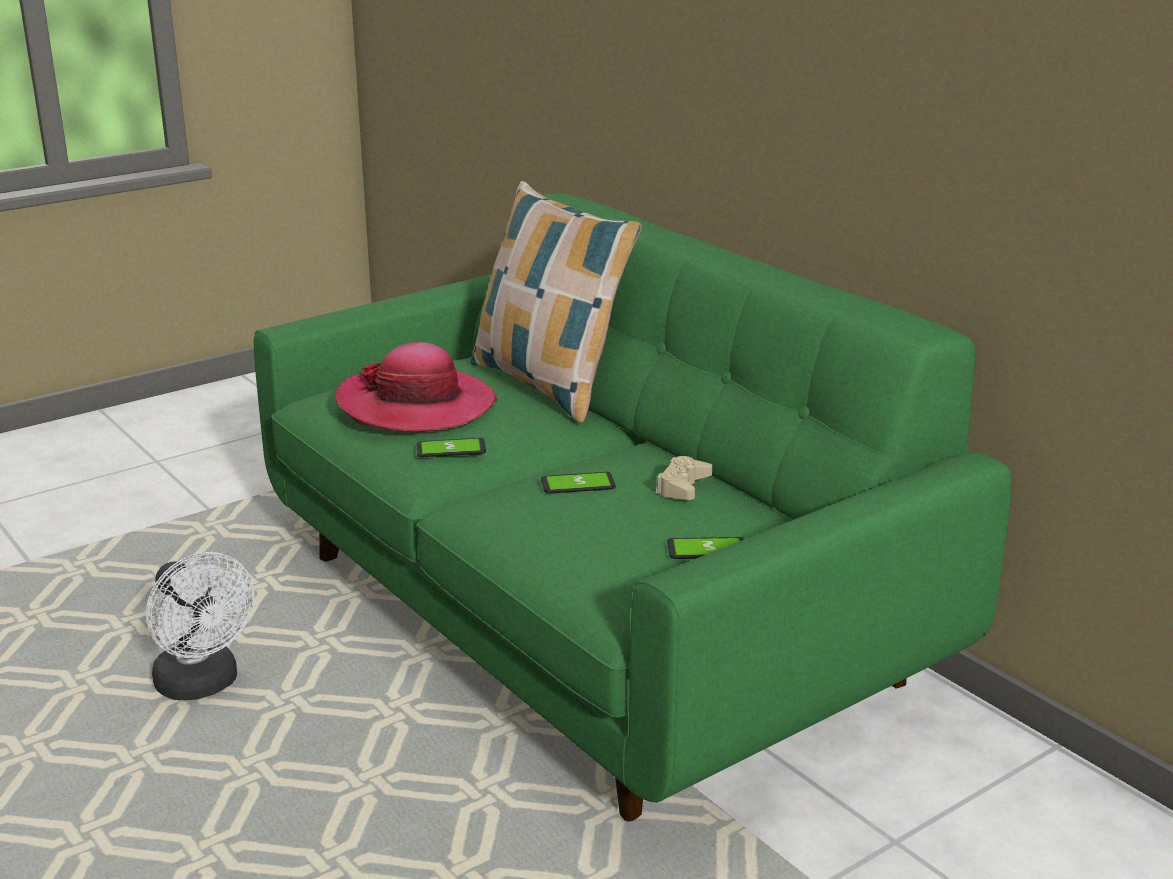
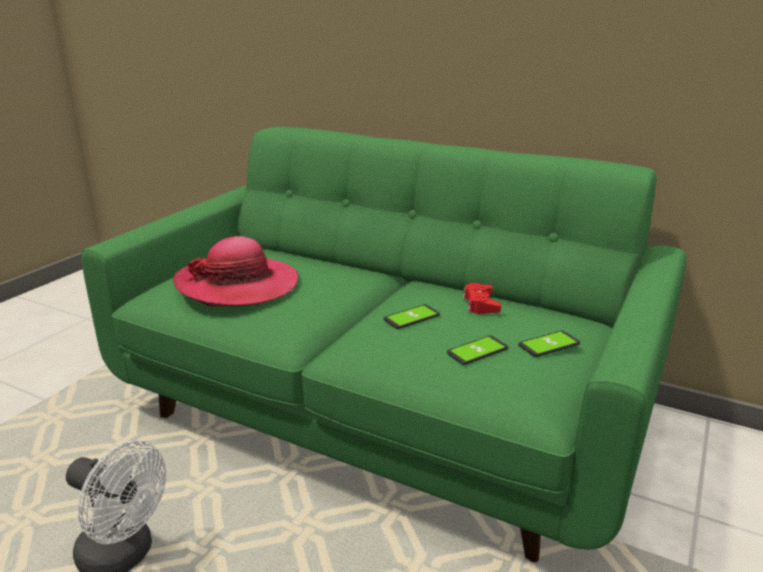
camera: 25 degrees left, 0 degrees up
(451, 449) = (294, 311): phone -> phone (477, 351)
(549, 386) = (317, 256): pillow -> none
(682, 486) = (480, 304): beige game controller -> red game controller

